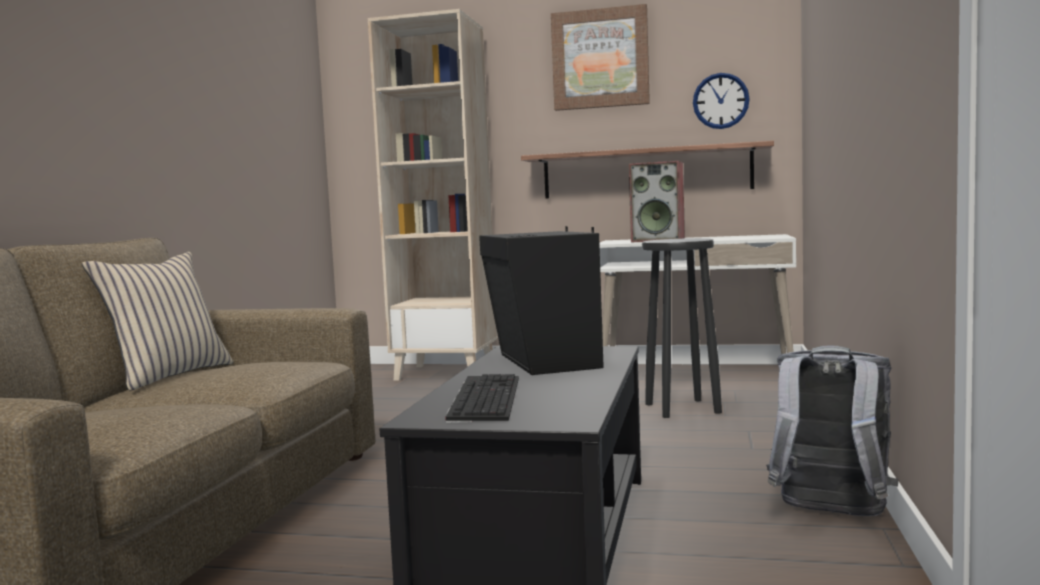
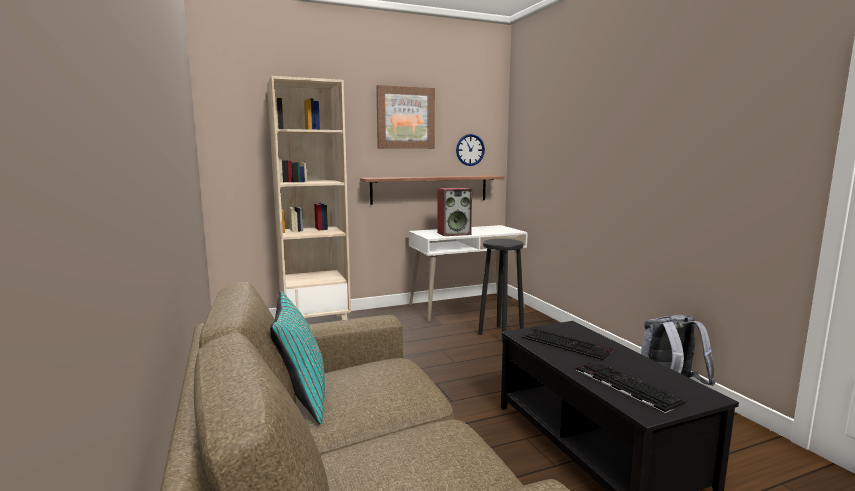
camera: 35 degrees left, 5 degrees up
(168, 376) = (301, 398): beige pillow -> turquoise pillow
(543, 362) = (567, 344): black speaker -> keyboard

